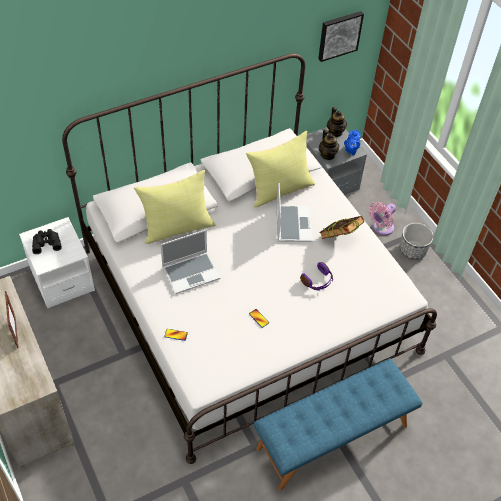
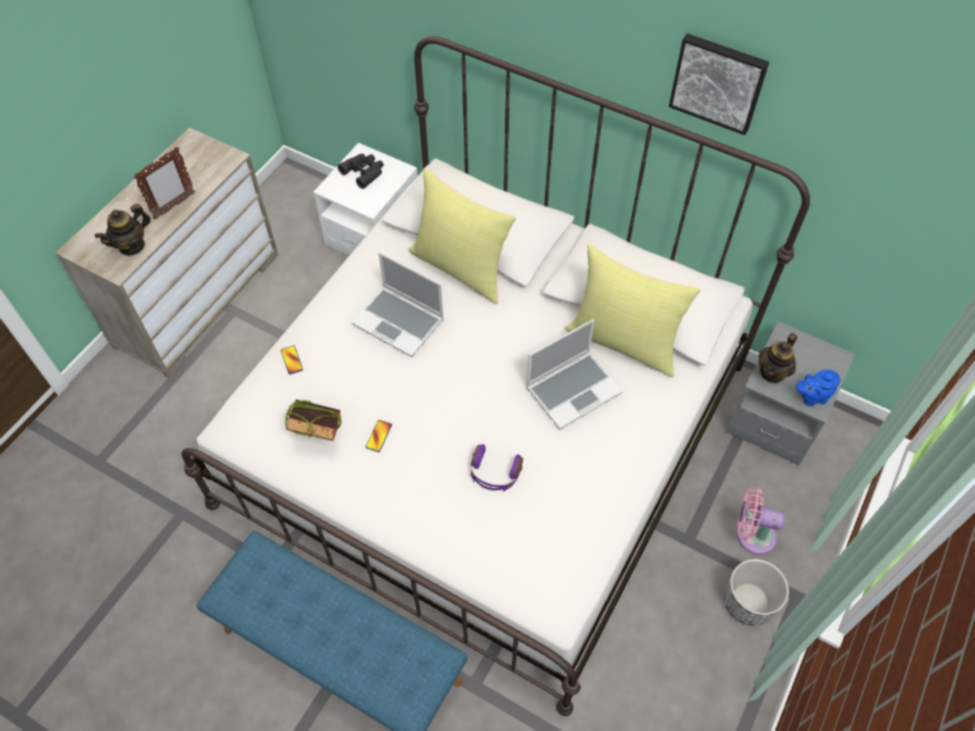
camera: 60 degrees right, 5 degrees up
(335, 132) = (829, 358): teapot -> teapot (132, 245)
(339, 35) = (904, 206): picture -> picture (718, 82)
(339, 239) = (595, 461): book -> book (318, 435)

